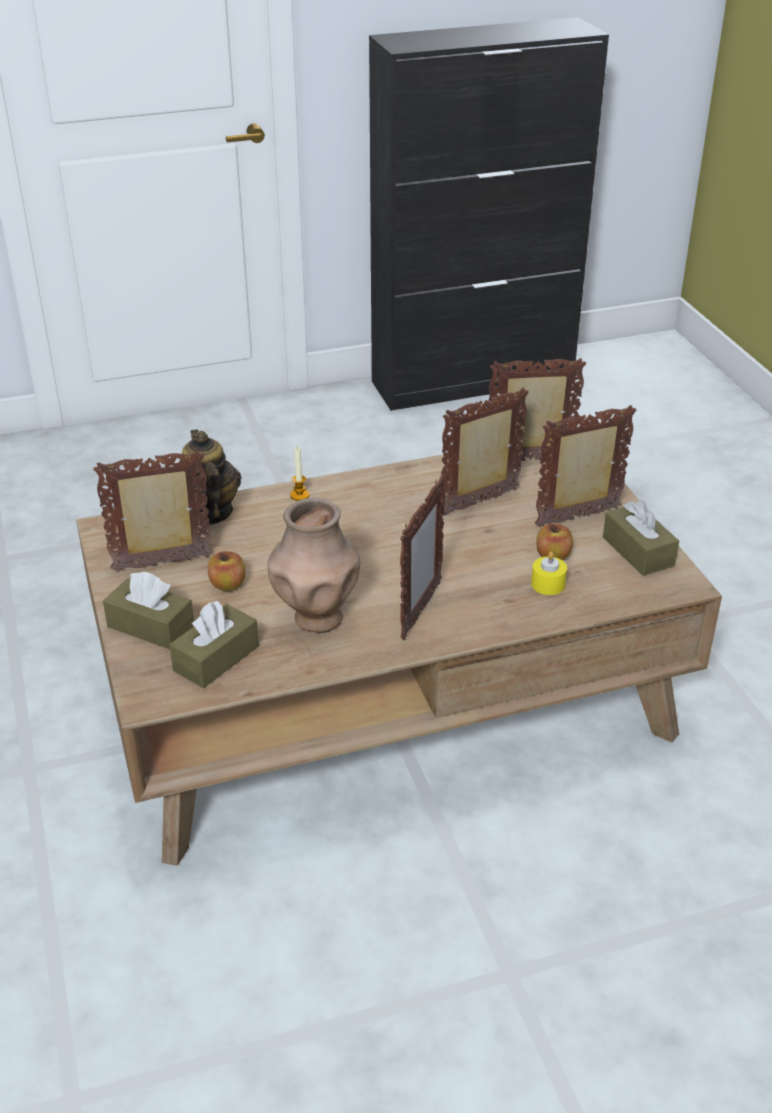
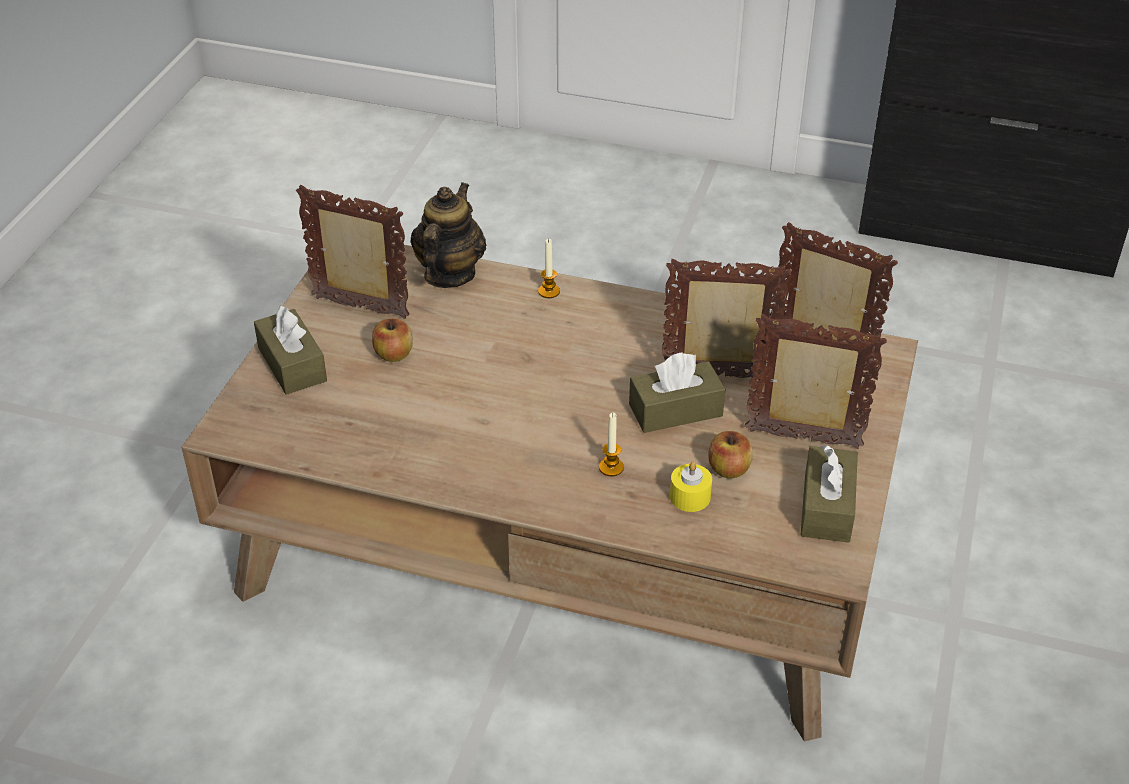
camera: 35 degrees right, 5 degrees up
(216, 658) = (313, 421): brown tissue box -> brown tissue box (675, 410)
(317, 617) = (437, 424): brown vase -> none
(420, 611) = (535, 463): picture frame -> none
(475, 590) = (611, 467): none -> candle

